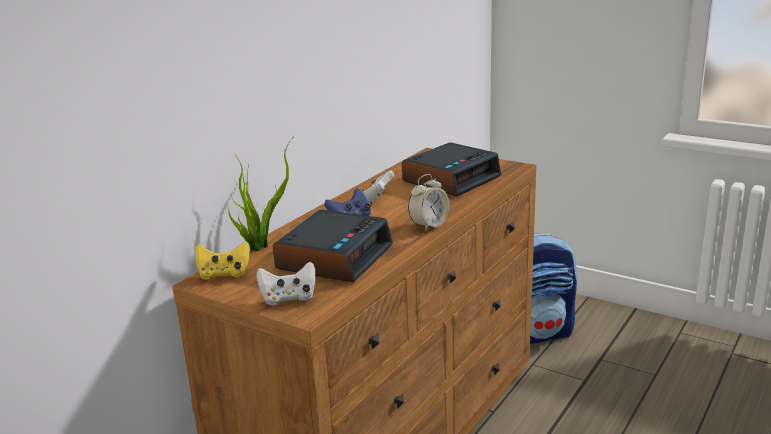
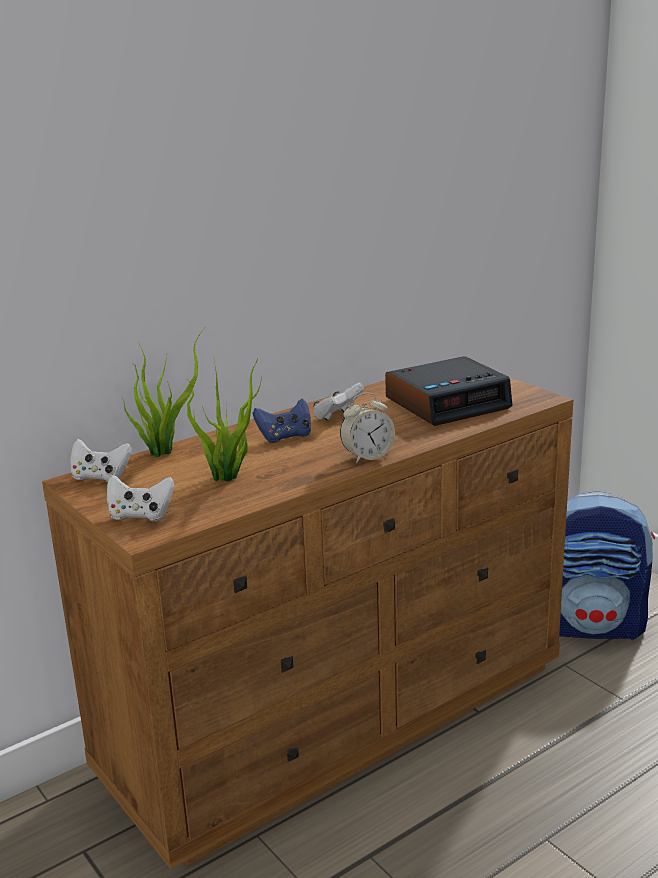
camera: 20 degrees right, 0 degrees up
(224, 274) = (101, 477): yellow game controller -> white game controller
(334, 257) = (229, 477): alarm clock -> potted plant

